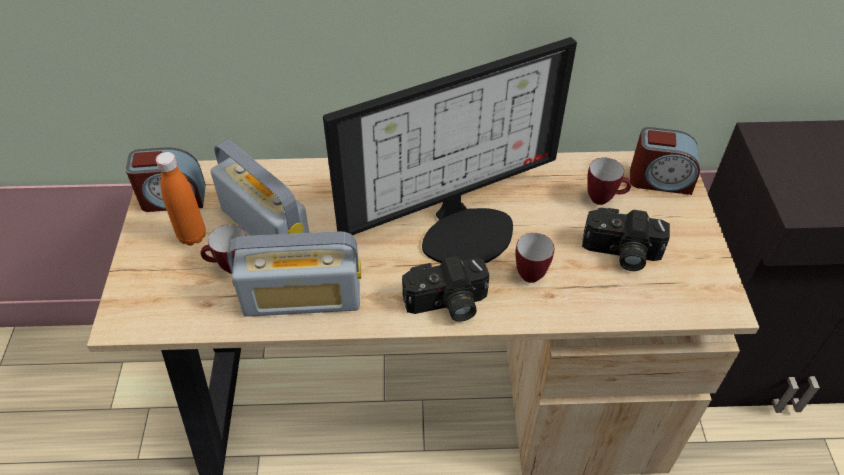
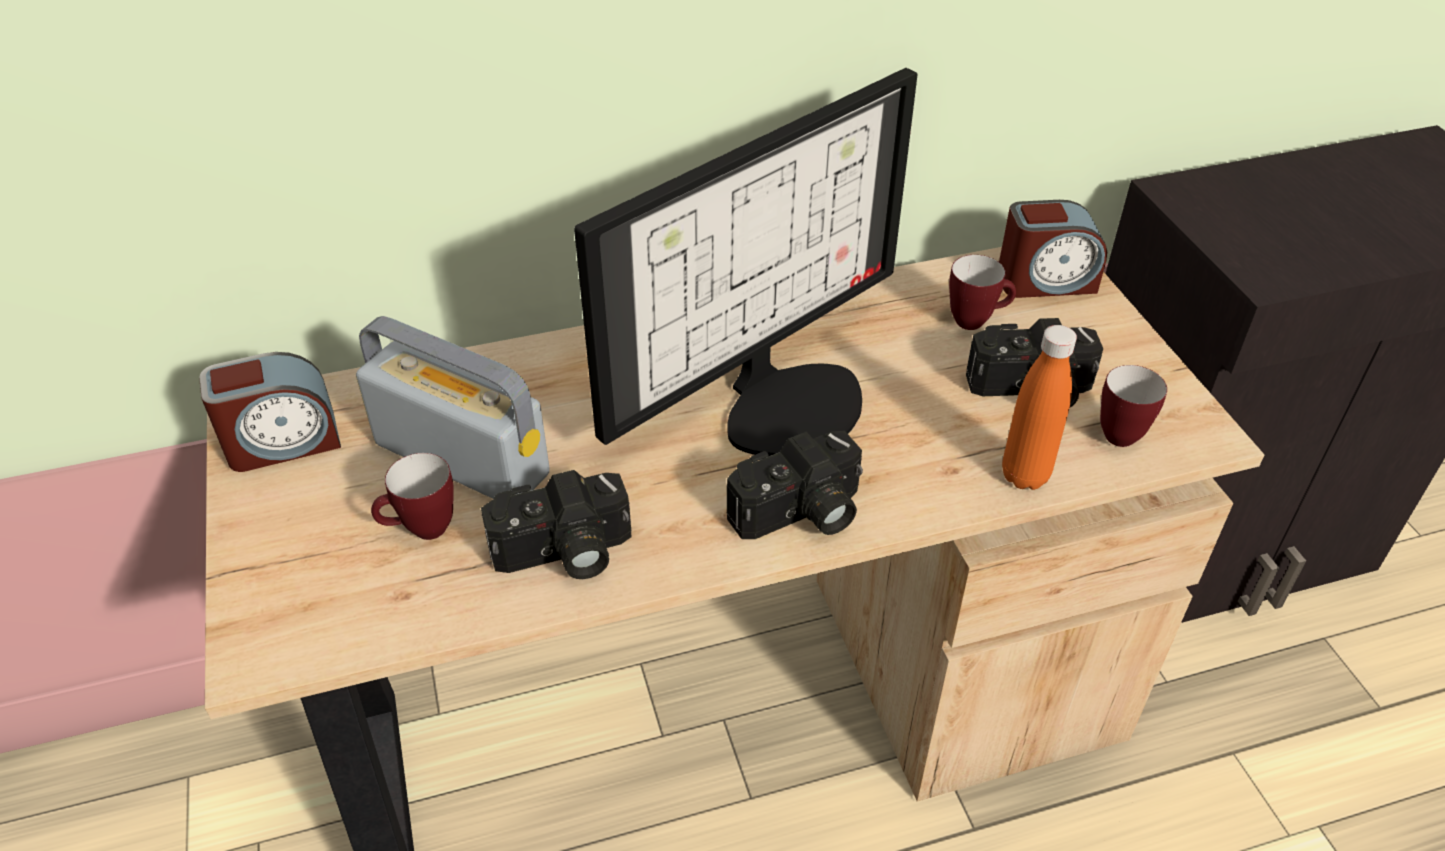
camera: 15 degrees left, 5 degrees down
(192, 236) = (338, 495): orange bottle -> orange bottle (1024, 475)
(302, 299) = (564, 555): radio -> camera
(531, 271) = (910, 442): mug -> mug (1117, 431)

